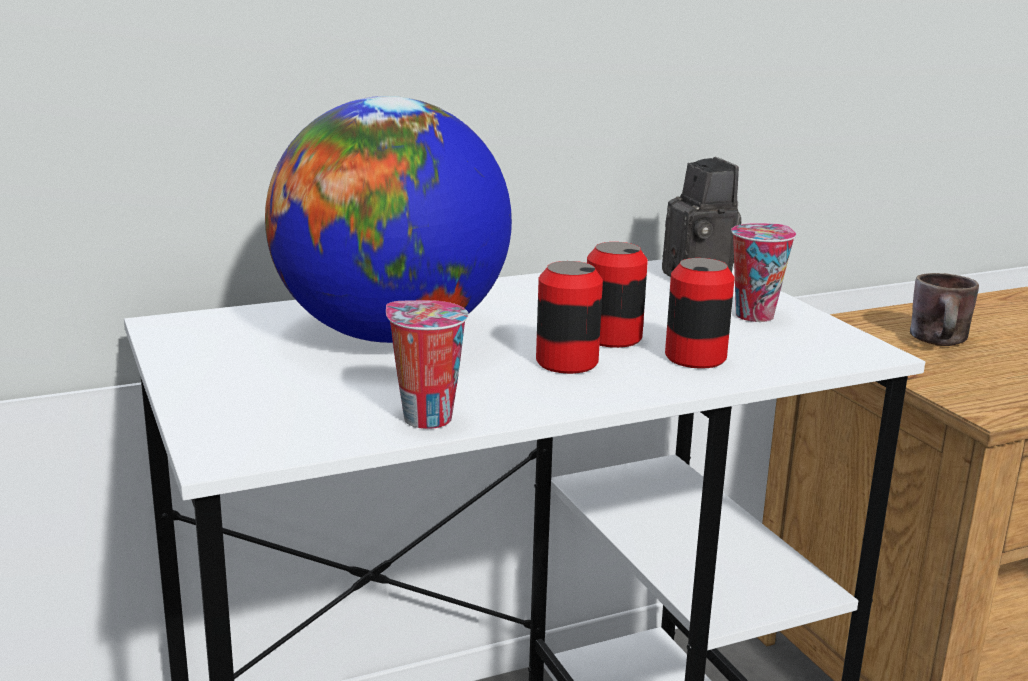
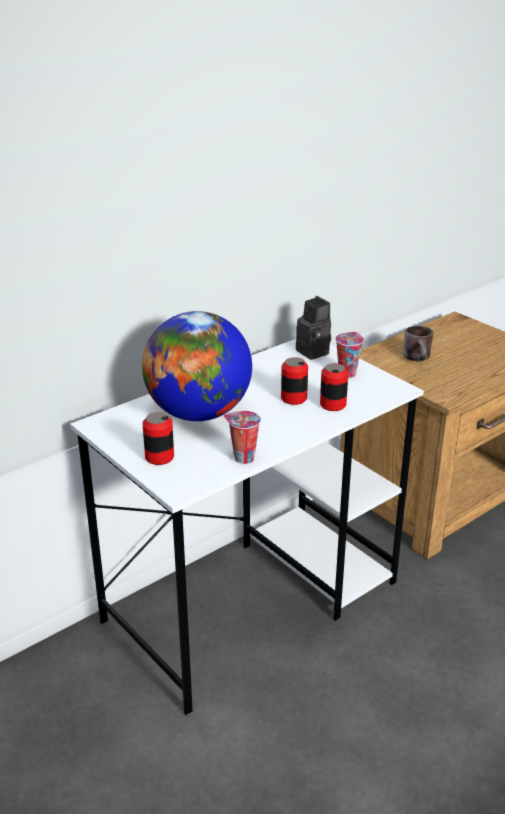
camera: 15 degrees left, 10 degrees up
(567, 362) = (282, 417): can -> can (159, 457)

